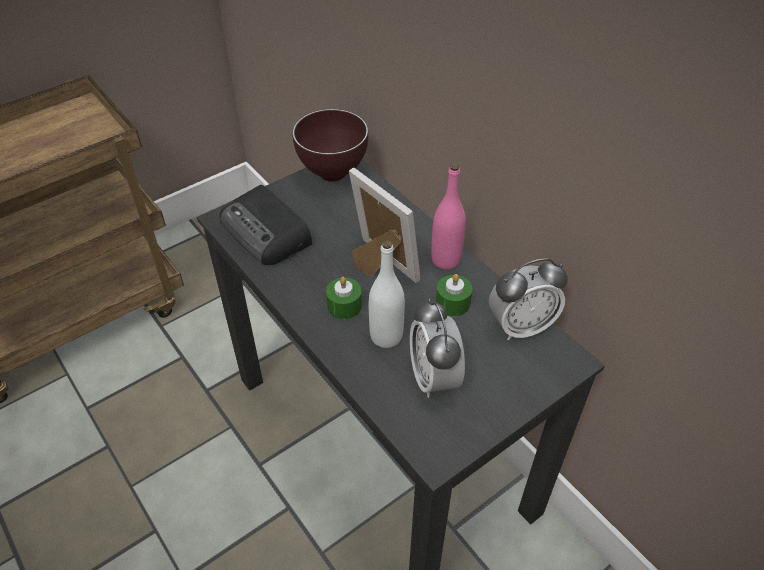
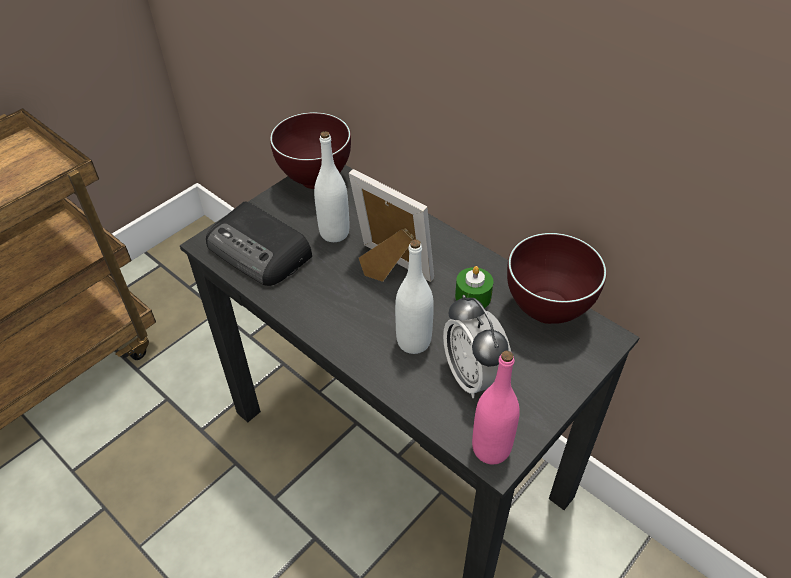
camera: 10 degrees left, 0 degrees up
(338, 225) = (334, 233): none -> white bottle
(344, 305) = (362, 316): green candle -> none
(445, 260) = (454, 254): pink bottle -> pink bottle (491, 448)
(521, 326) = (547, 310): alarm clock -> brown bowl

